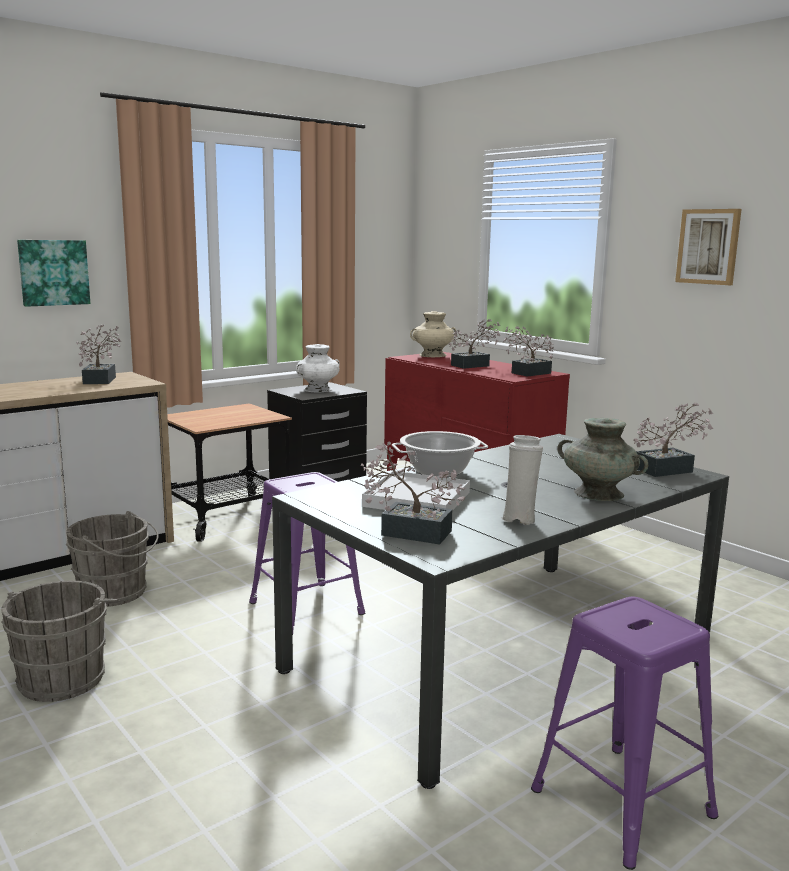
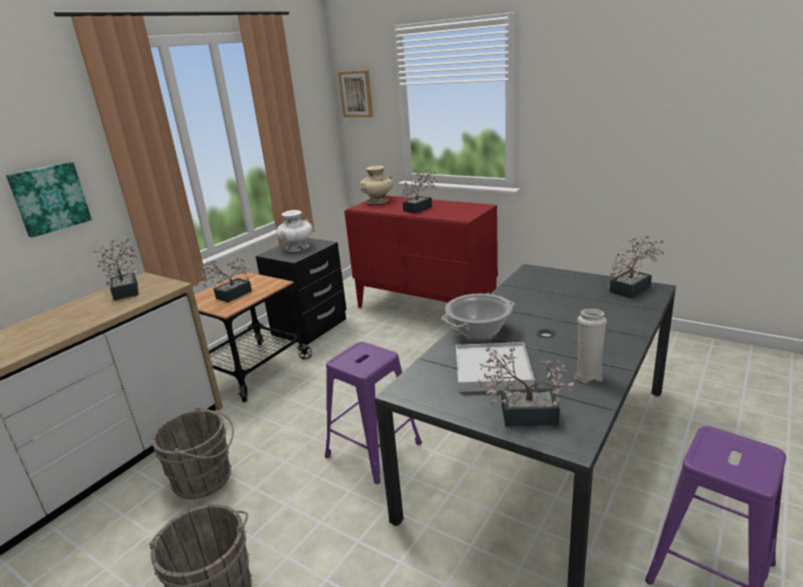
camera: 15 degrees left, 10 degrees up
(527, 373) = (468, 210): potted plant -> potted plant (230, 296)
(598, 493) = (612, 328): turquoise vase -> none
(708, 246) = (602, 98): picture -> picture (356, 94)

